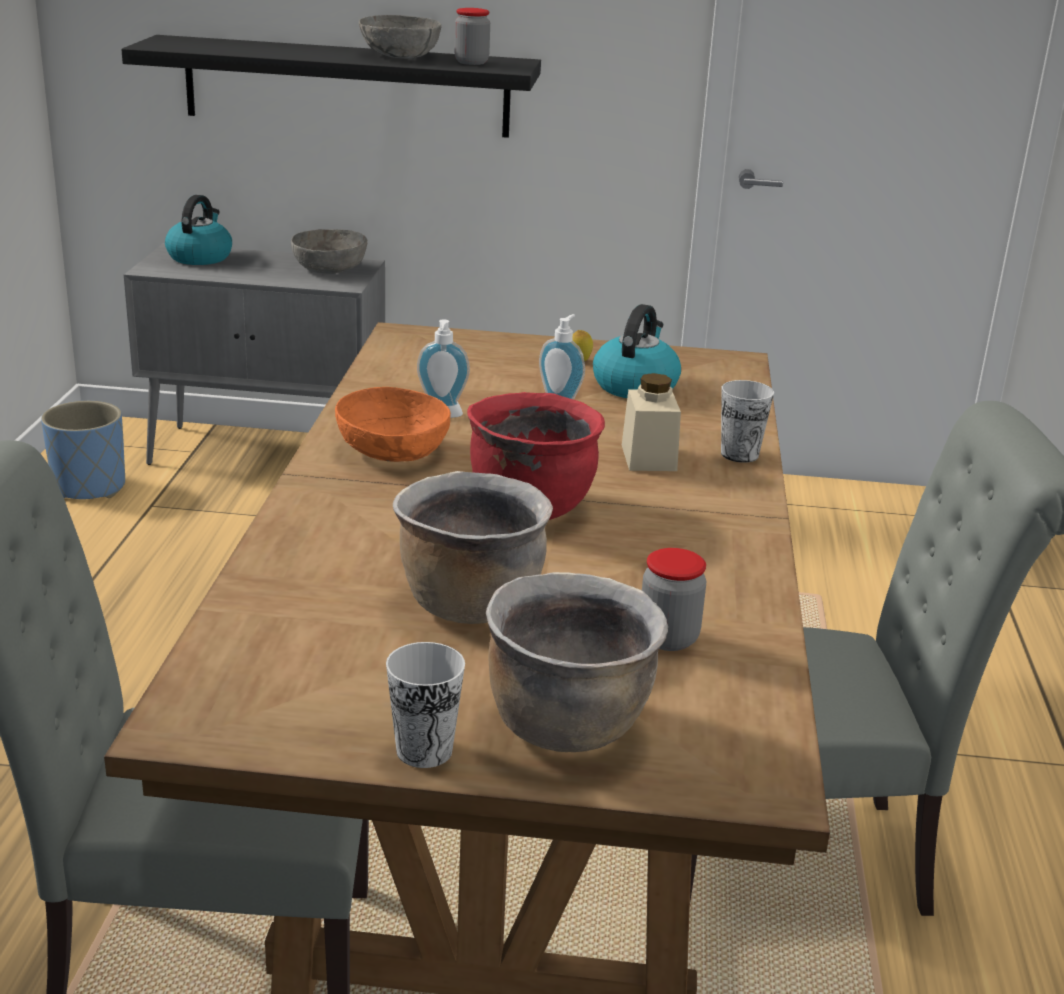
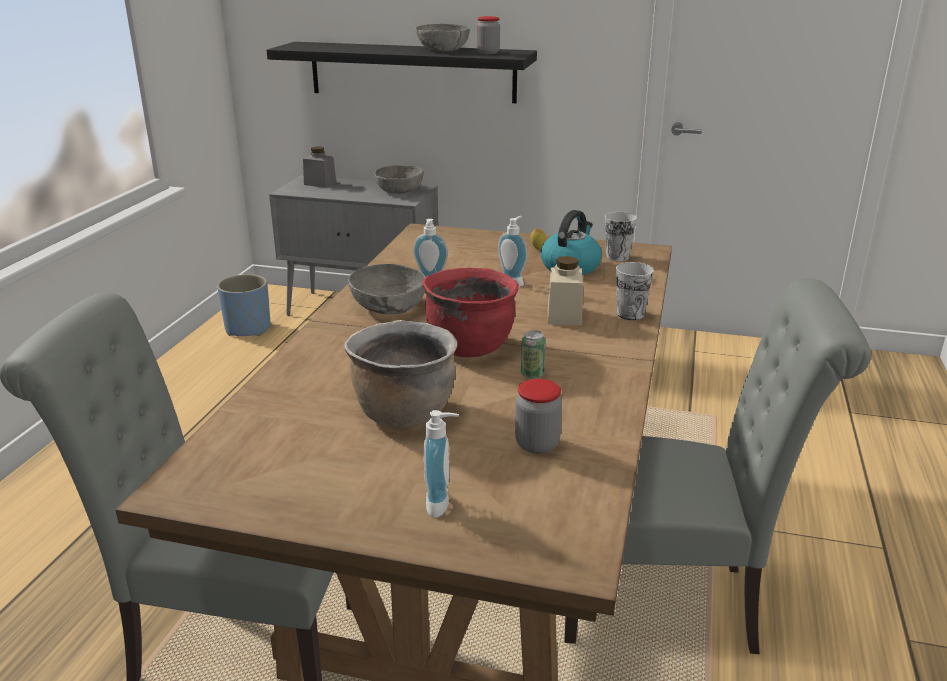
camera: 10 degrees right, 0 degrees up
(200, 257) = (320, 183): kettle -> grey jar
(393, 451) = (388, 307): orange bowl -> grey bowl
(424, 750) = (333, 518): cup -> cup (617, 257)
(568, 724) = (442, 504): brown cooking pot -> soap dispenser
(631, 543) = (532, 374): none -> can

